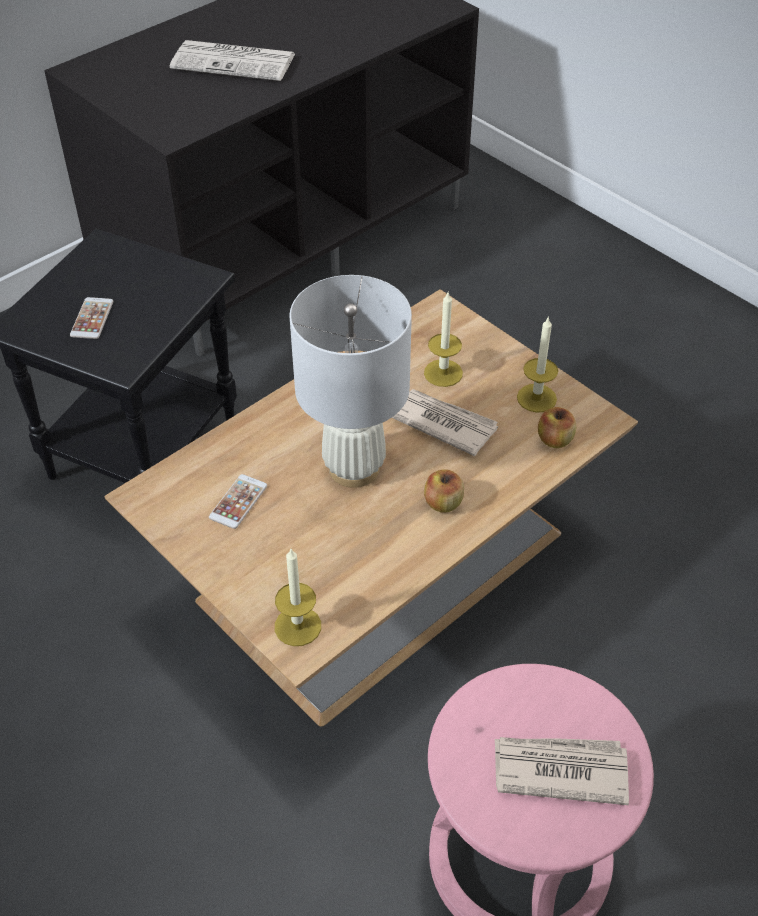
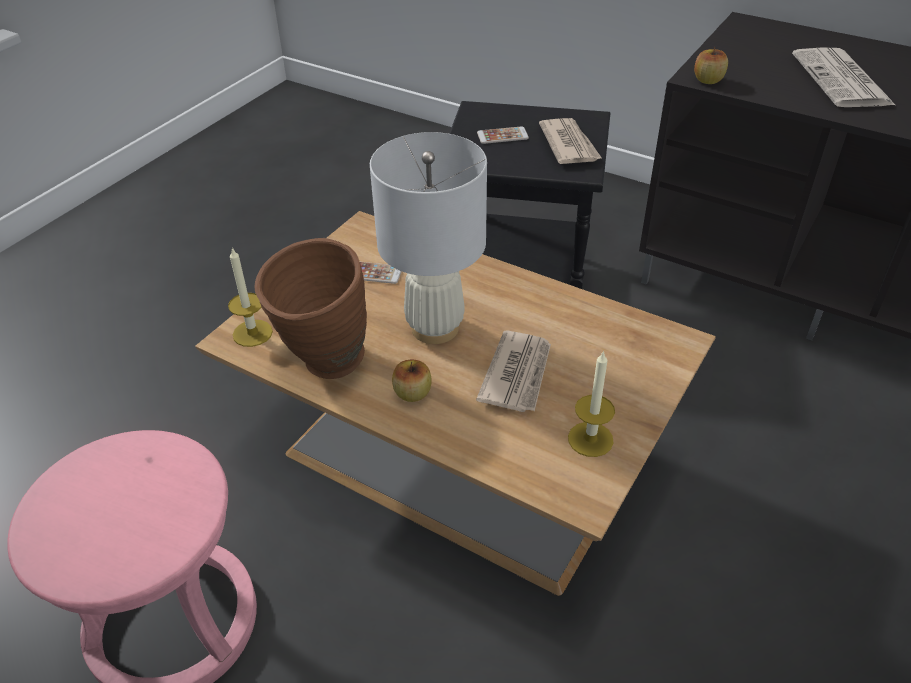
camera: 75 degrees right, 5 degrees down
(379, 568) = (323, 367): none -> brown vase
(443, 373) = (588, 361): candle -> none
(555, 440) = (533, 464): apple -> apple (708, 80)
(559, 769) = (106, 524): newspaper -> newspaper (569, 144)

